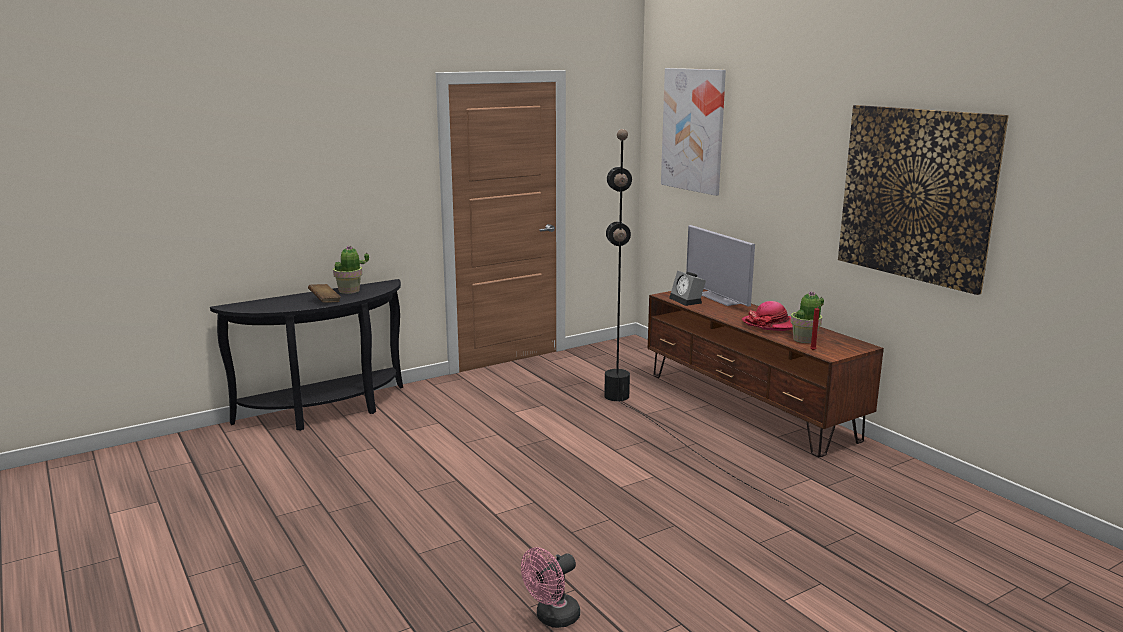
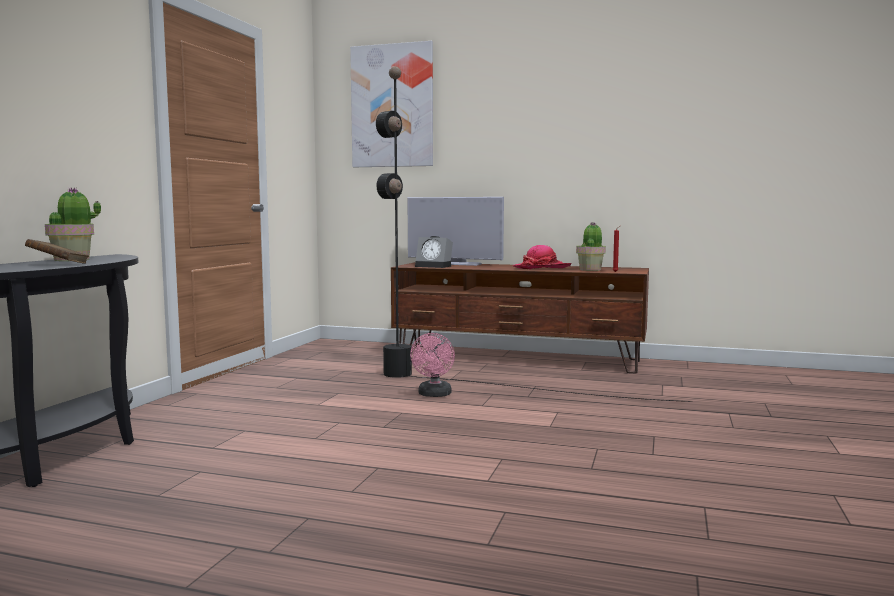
camera: 40 degrees left, 10 degrees down
(552, 618) = (749, 537): pink fan -> pink fan (434, 395)
(916, 194) = (664, 126): picture -> none

